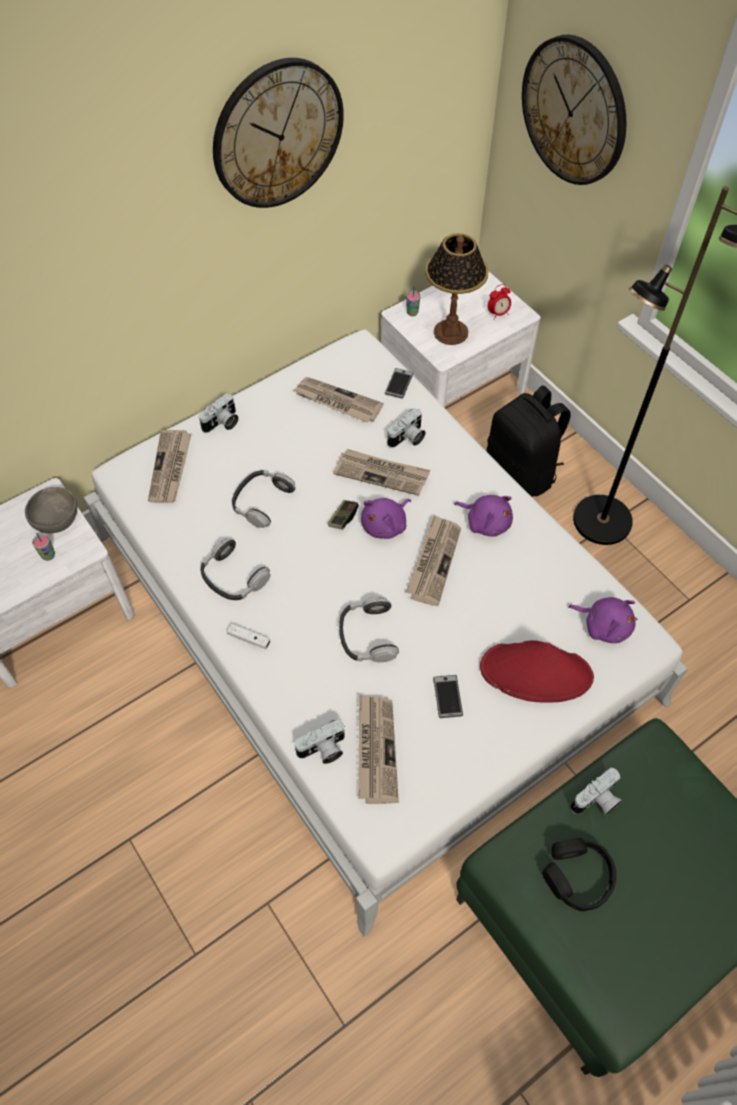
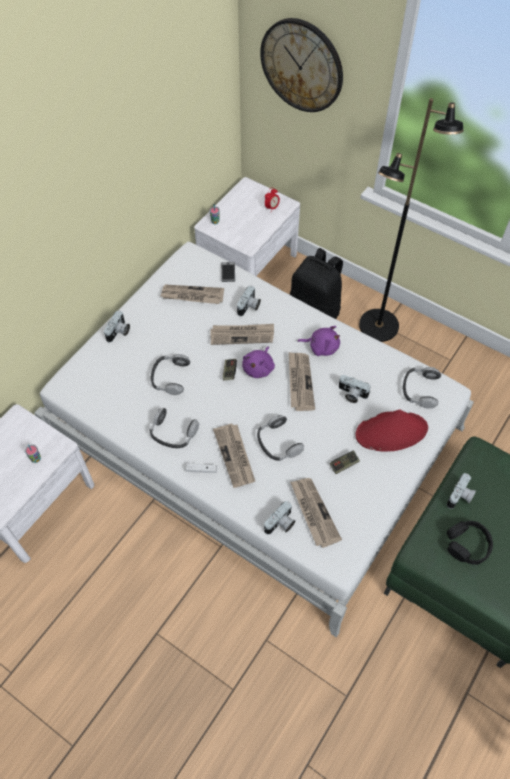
camera: 20 degrees left, 0 degrees up
(58, 521) = (32, 433): grey bowl -> none
(170, 468) = (96, 373): newspaper -> newspaper (235, 456)
(277, 134) = (121, 126): wall clock -> none
(447, 696) = (344, 464): phone -> game controller
(450, 332) = (246, 228): table lamp -> none
(500, 601) = (351, 394): none -> camera
(604, 625) = (420, 390): purple plush toy -> headphones

